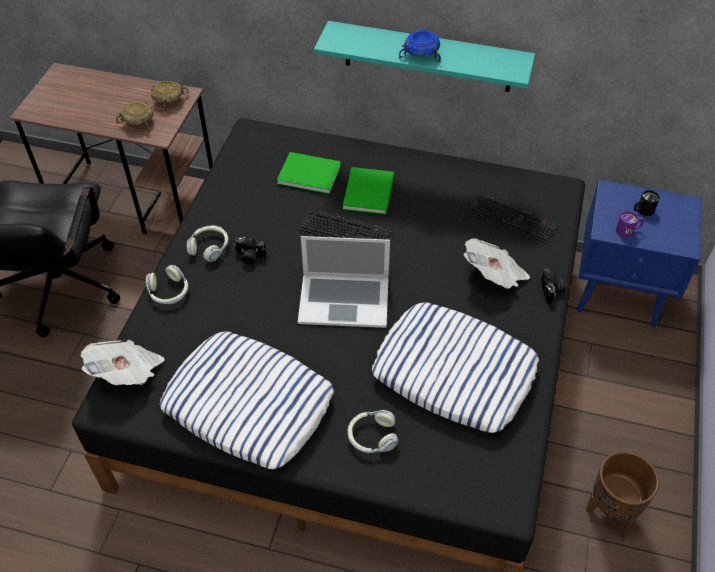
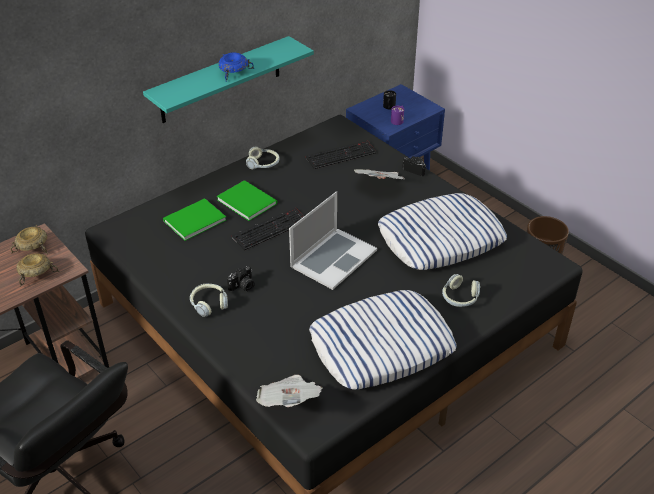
camera: 55 degrees left, 10 degrees down
(169, 292) = (231, 345): headphones -> headphones (263, 164)

